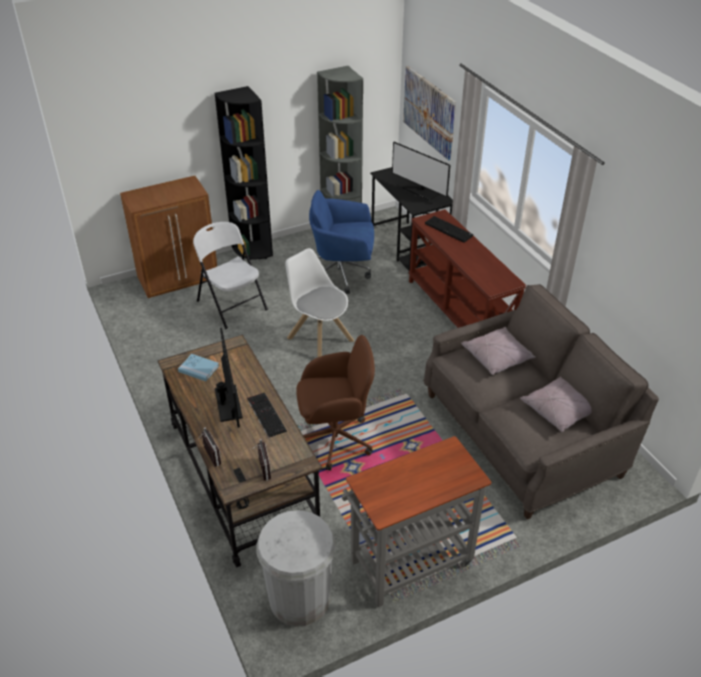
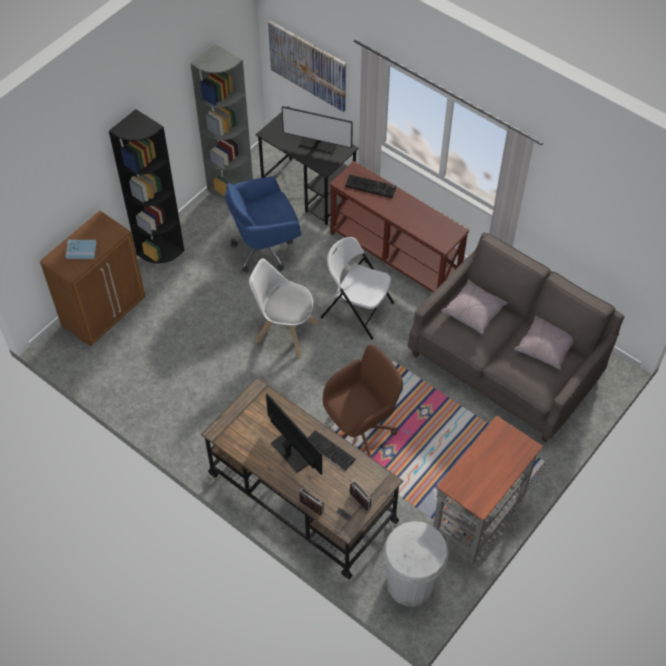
camera: 25 degrees left, 15 degrees up
(198, 369) = (243, 428): blue book -> blue book (81, 250)
(232, 305) = (179, 323): white chair -> white chair (357, 310)

